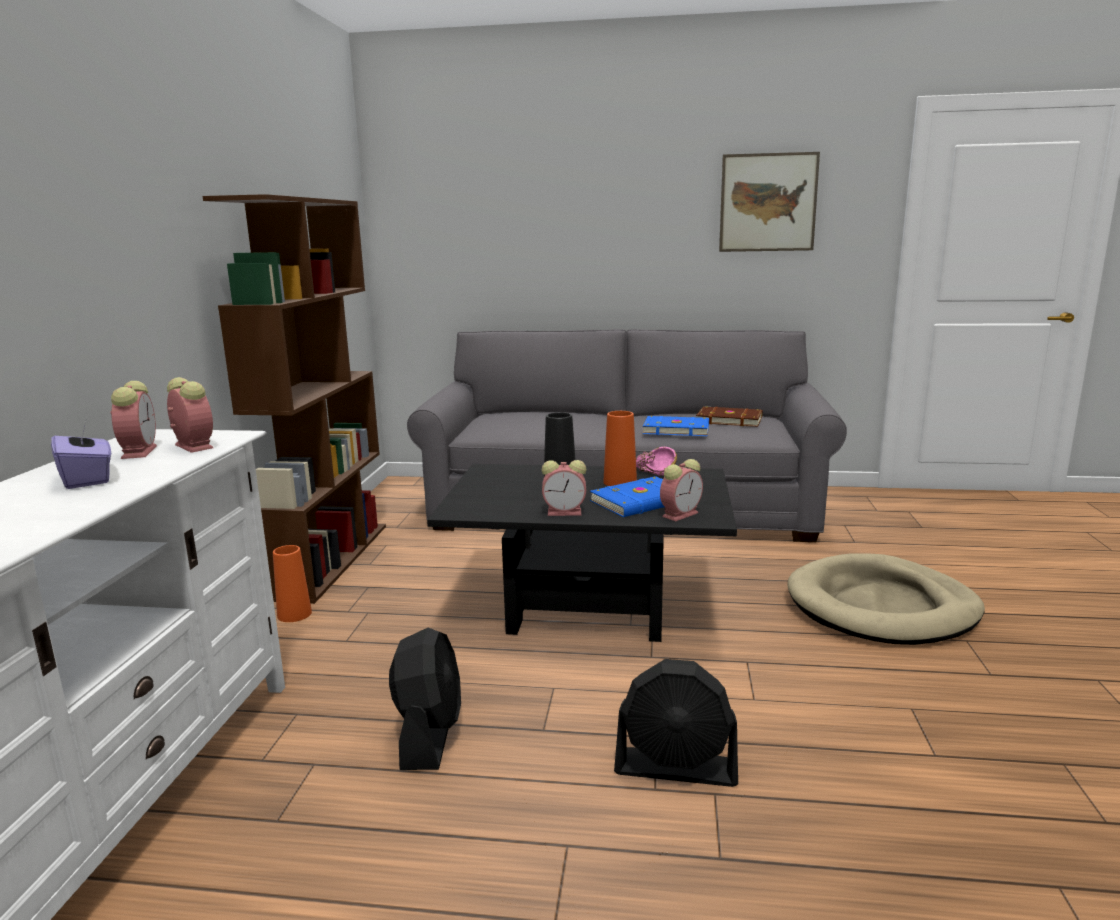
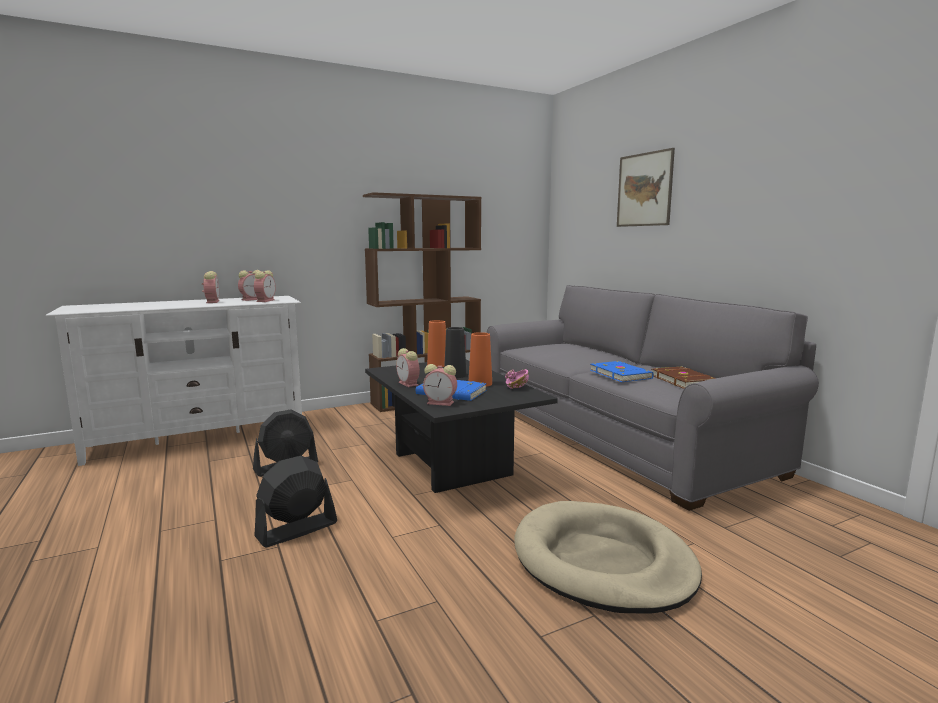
camera: 55 degrees right, 5 degrees down
(87, 479) = (212, 302): purple tissue box -> alarm clock
(294, 614) = (366, 412): orange vase -> orange vase (437, 365)
(676, 768) = (296, 530): black fan -> black fan turned 75 degrees clockwise
(768, 202) = (797, 182): picture -> picture (644, 189)

